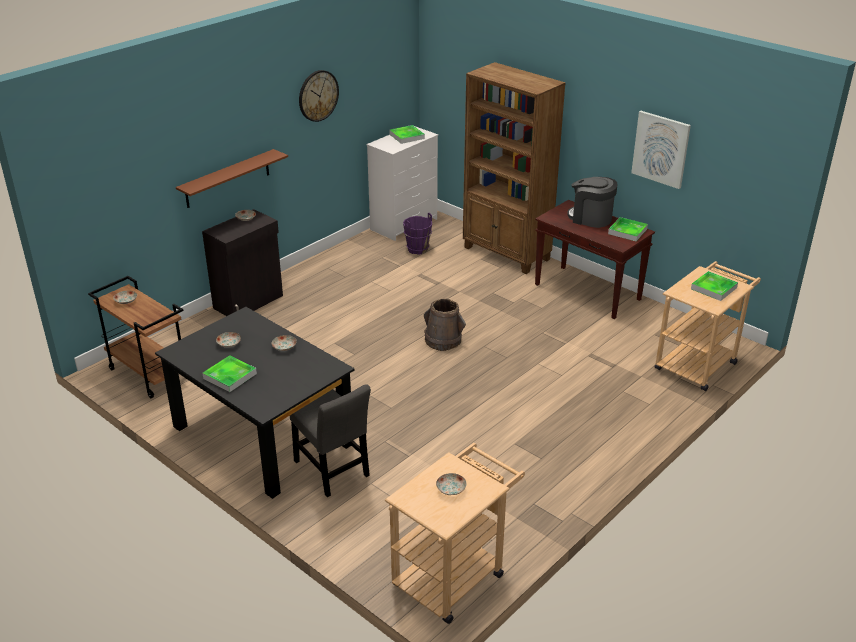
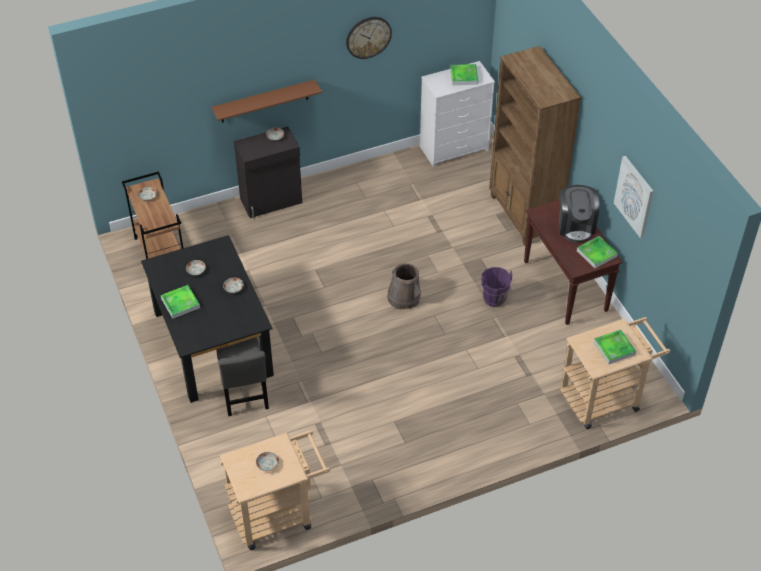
camera: 25 degrees right, 15 degrees up
(417, 249) = (447, 184): purple bucket -> purple bucket (494, 299)
(590, 218) = (575, 226): coffee machine -> coffee machine turned 150 degrees counterclockwise

